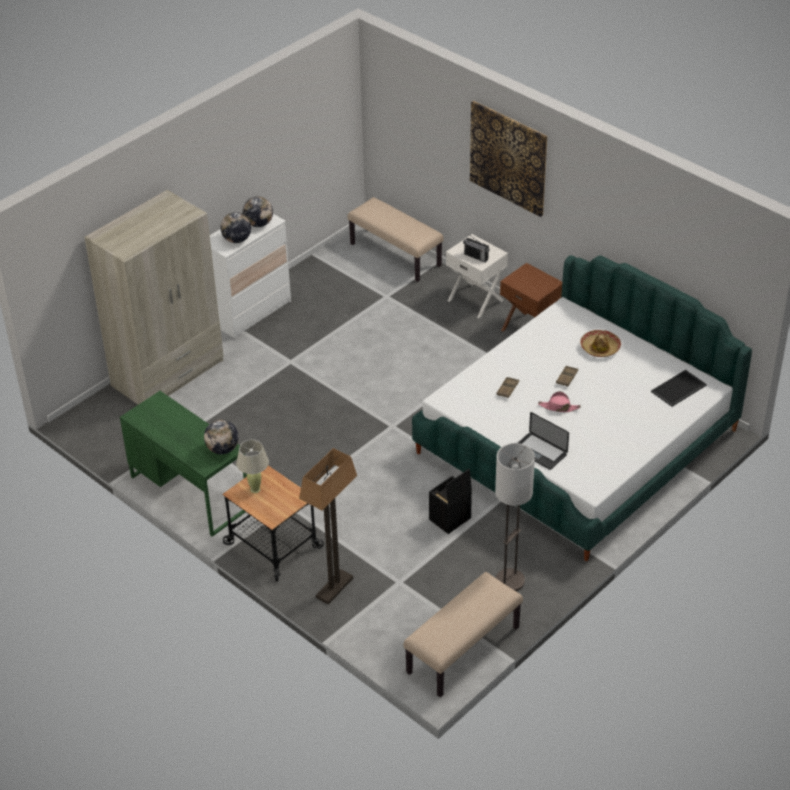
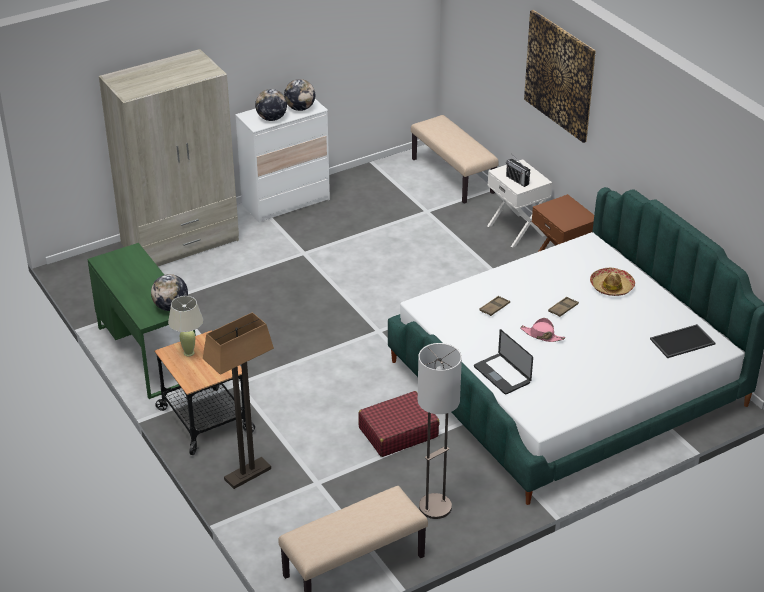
camera: 15 degrees right, 5 degrees down
(450, 519) = (398, 432): black storage box -> red suitcase

